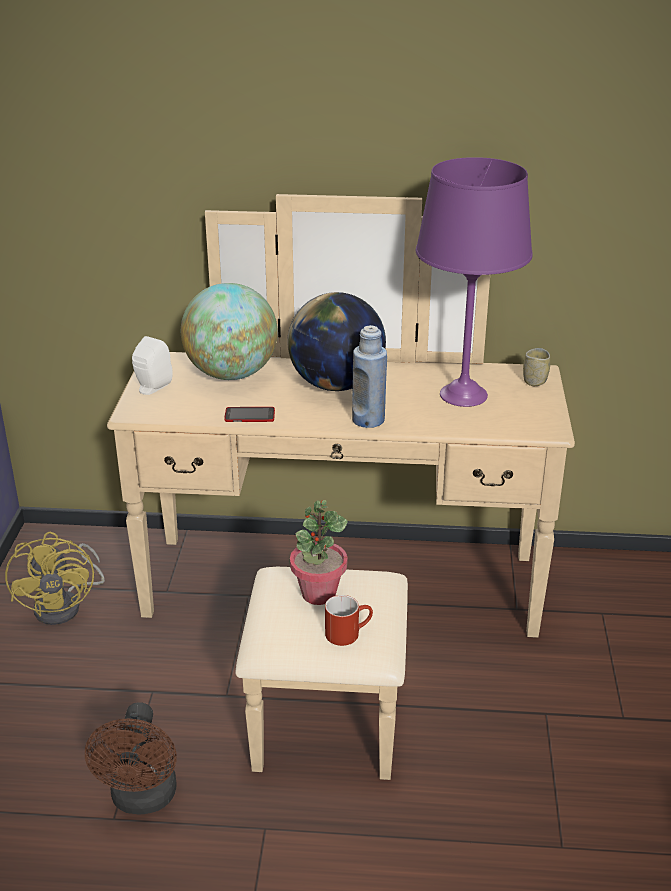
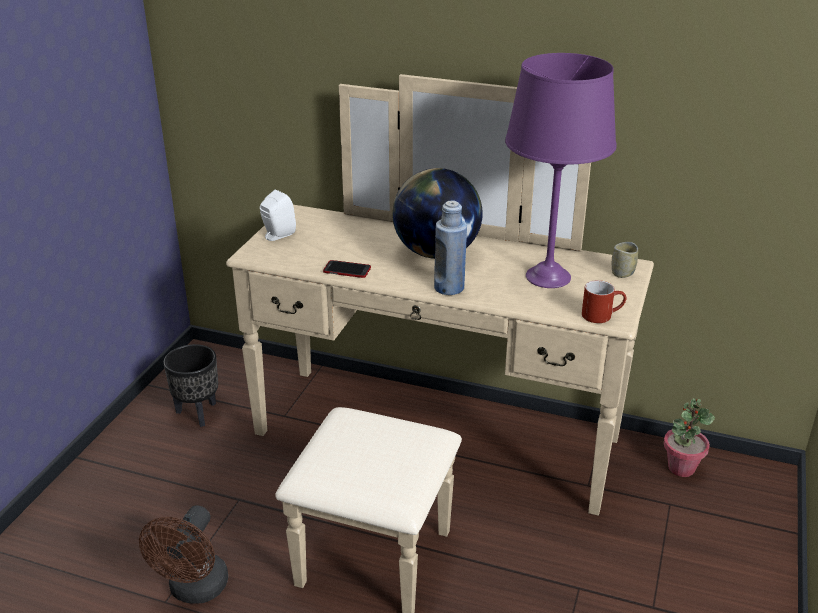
camera: 15 degrees right, 0 degrees up
(66, 605) = (198, 413): yellow fan -> black planter
(231, 374) = (350, 232): globe -> none
(318, 593) = (370, 438): potted plant -> potted plant (681, 468)
(348, 632) = (381, 477): red mug -> red mug (602, 315)

